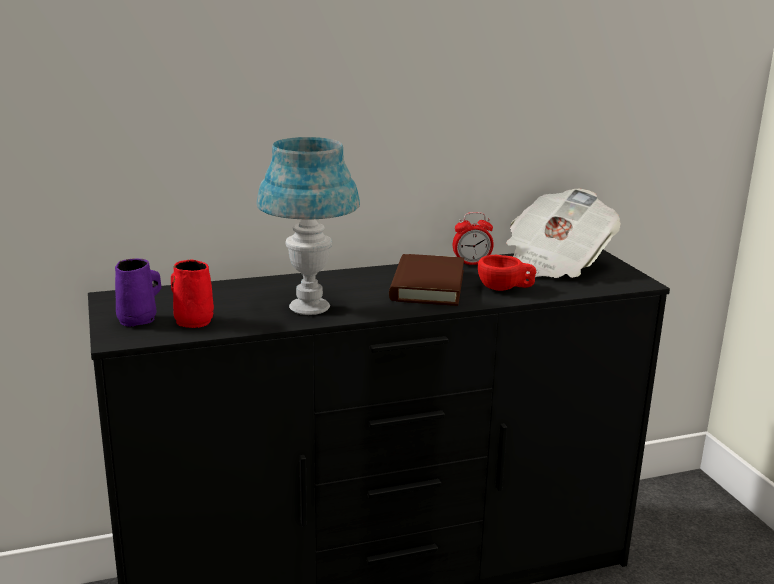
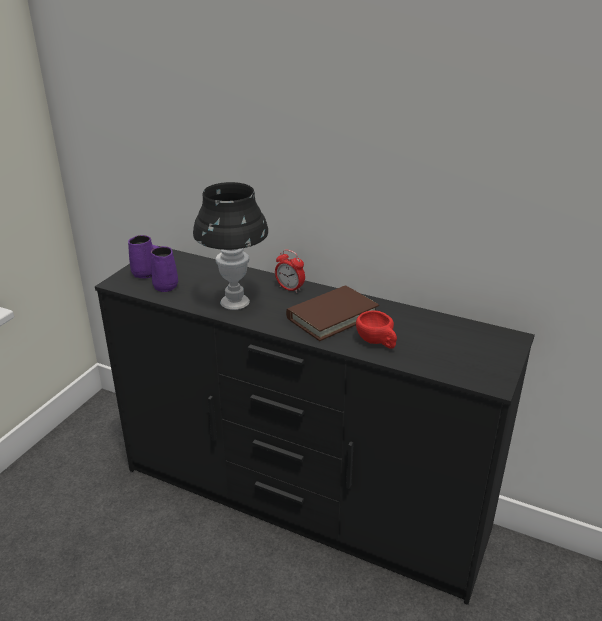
camera: 45 degrees right, 10 degrees up
(192, 321) = (166, 285): red mug -> purple mug
(309, 307) = (235, 303): blue table lamp -> black table lamp
(471, 263) = (397, 311): alarm clock -> alarm clock (290, 288)
(554, 264) = (459, 337): newspaper -> none

